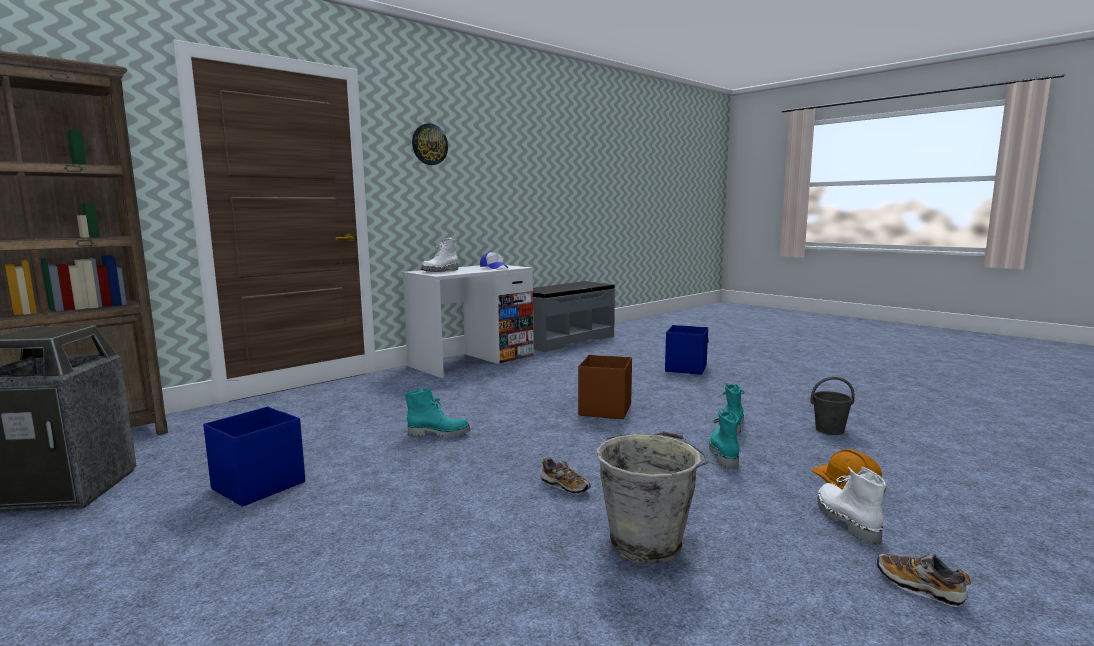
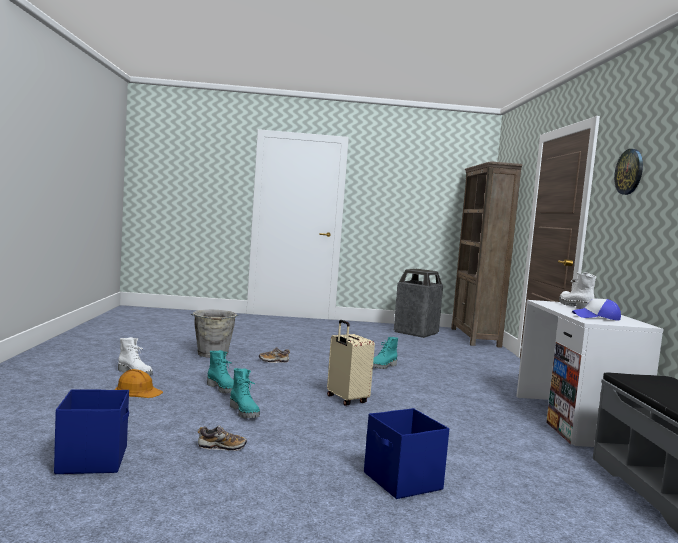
camera: 130 degrees right, 5 degrees down
(257, 486) = (374, 342): blue storage box -> blue storage box (93, 460)
(604, 410) = (346, 400): brown storage box -> beige suitcase
(830, 430) = (162, 425): grey bucket -> none
(919, 587) = (103, 361): shoe -> shoe (221, 447)

